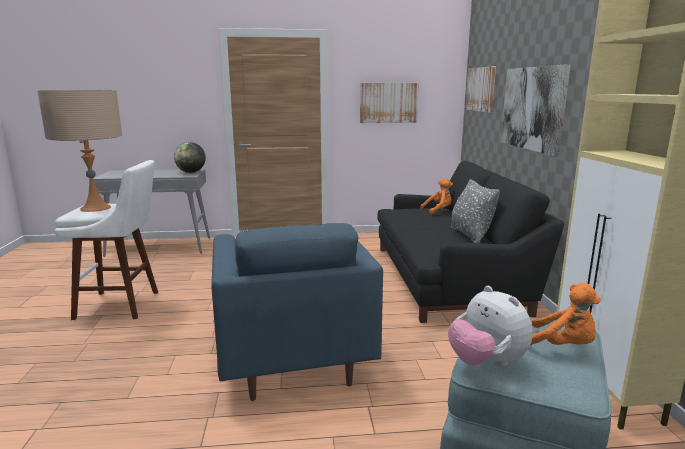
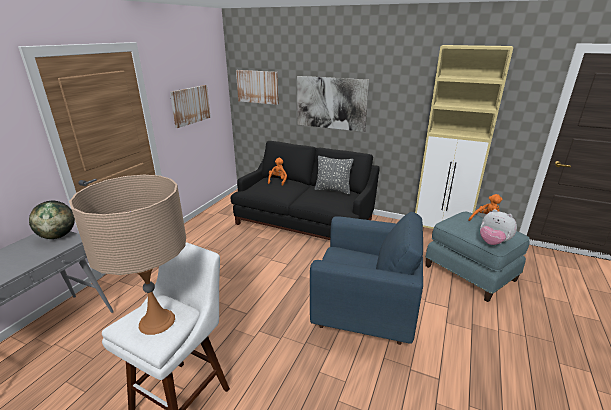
camera: 60 degrees left, 10 degrees up
(486, 362) = (493, 242): plush toy -> plush toy turned 45 degrees clockwise

